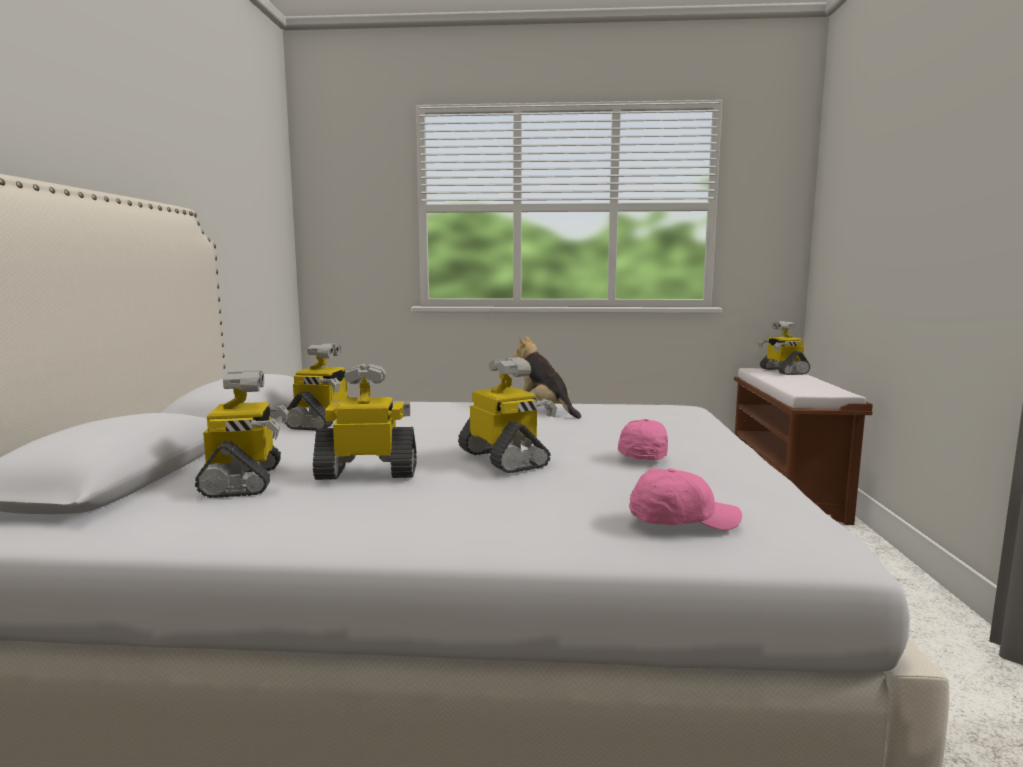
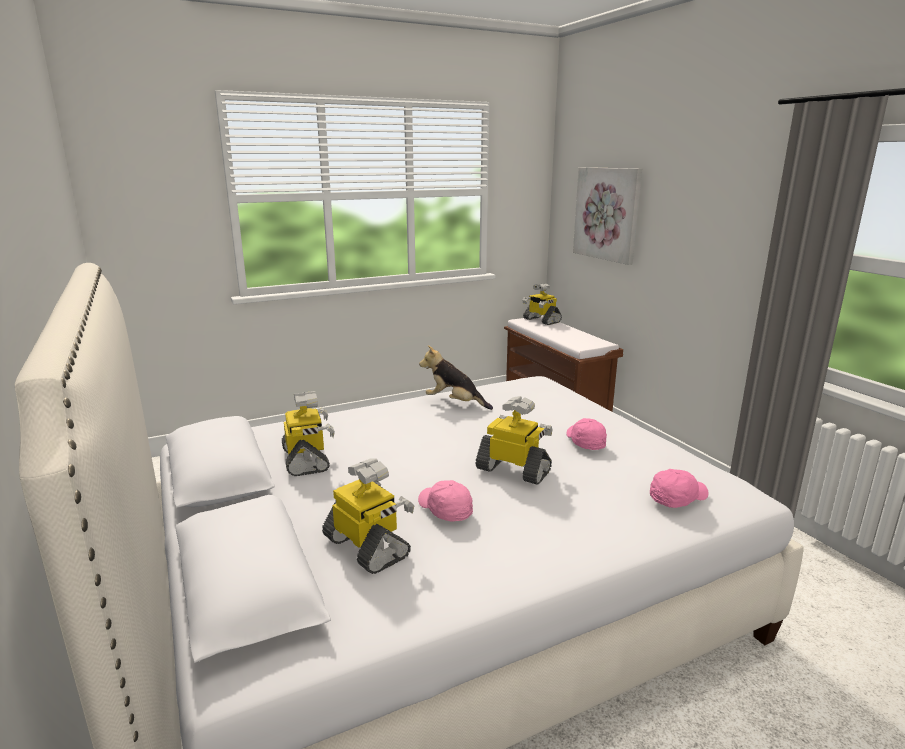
camera: 30 degrees left, 10 degrees up
(368, 472) = (445, 510): toy robot -> pink cap
(865, 217) = (607, 214): none -> picture

